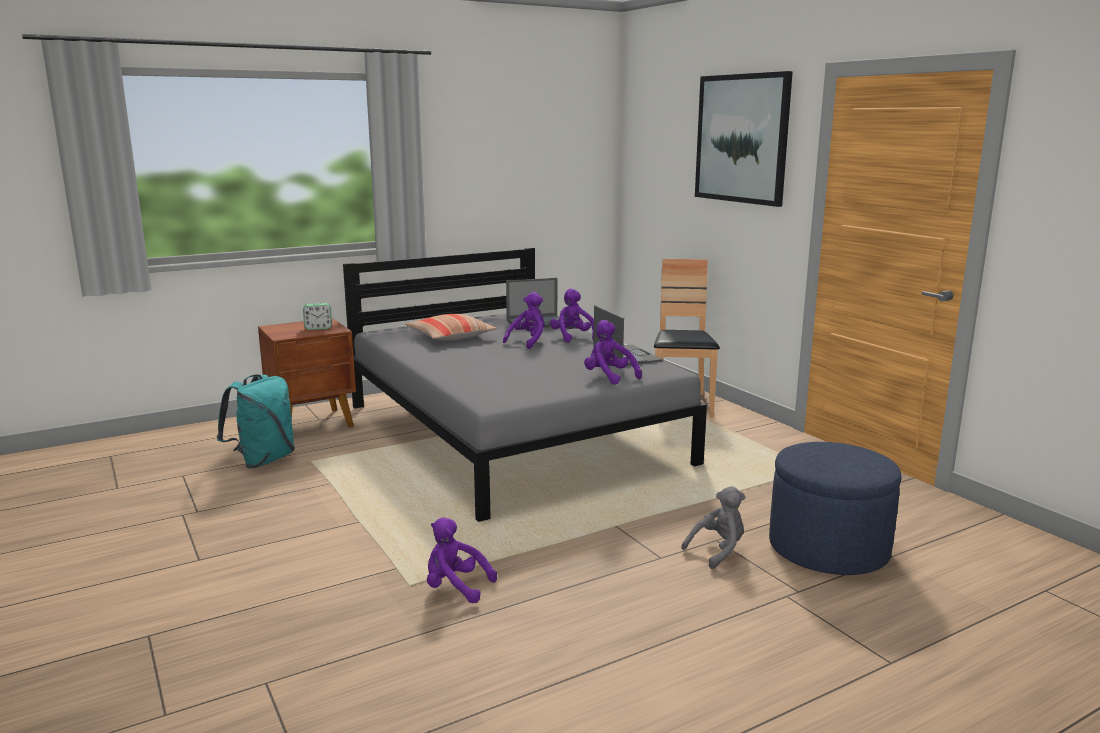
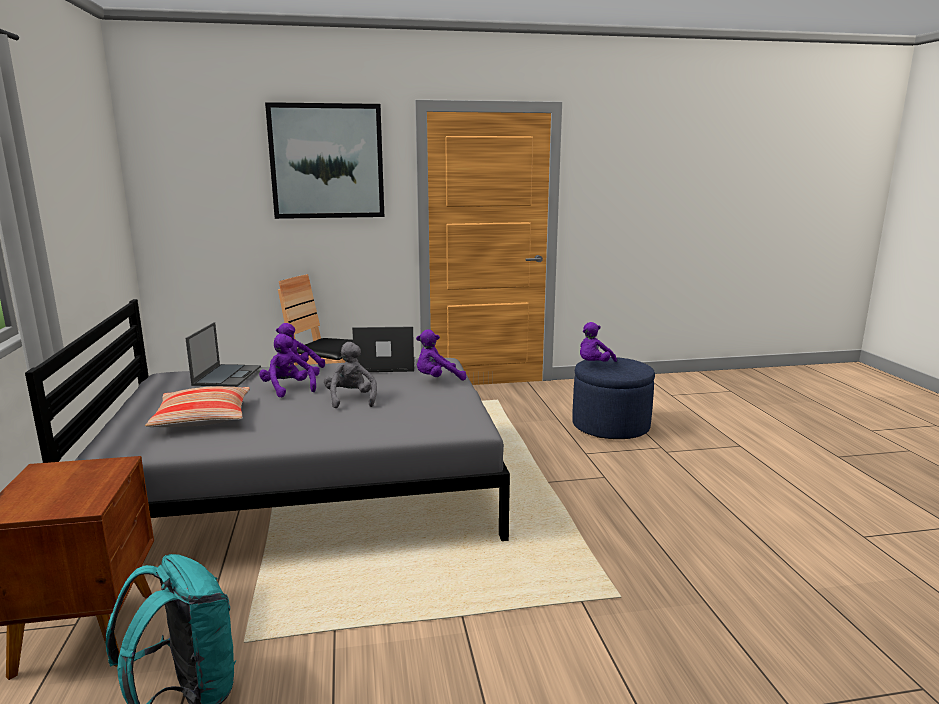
camera: 70 degrees left, 0 degrees up
(318, 328) = (82, 476): alarm clock -> none
(455, 587) = (629, 572): purple plush toy -> purple plush toy (593, 364)
(718, 551) = (602, 456): grey plush toy -> grey plush toy (351, 399)

